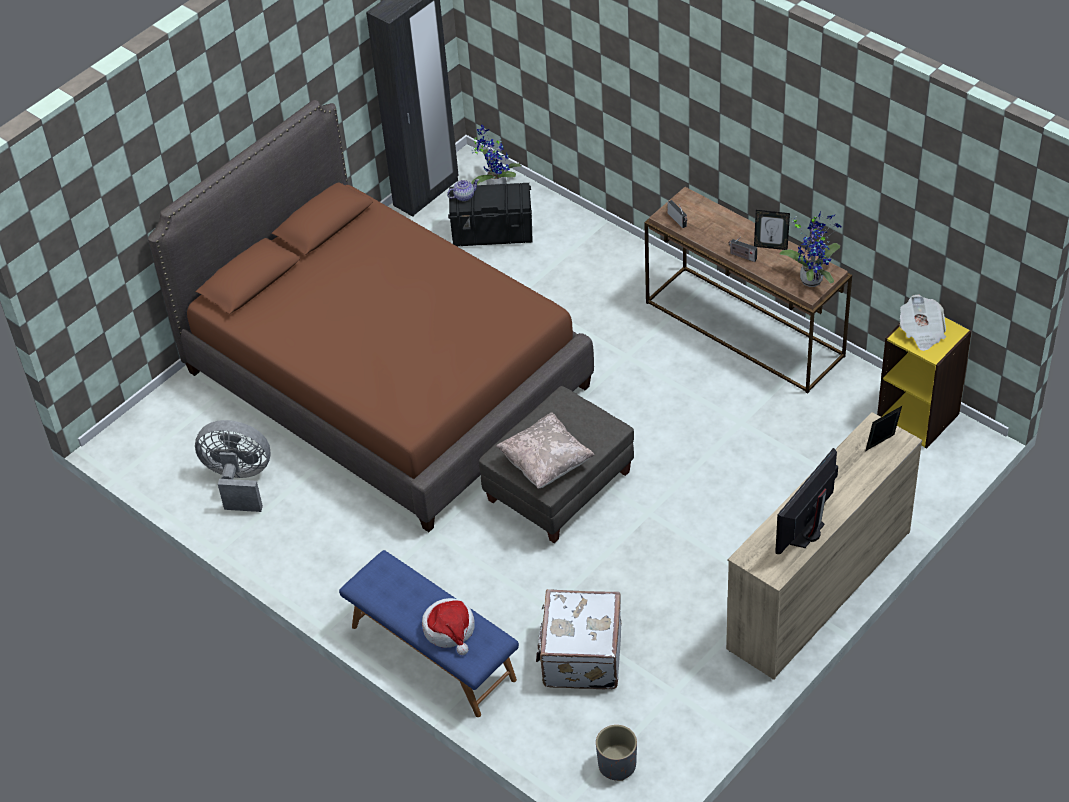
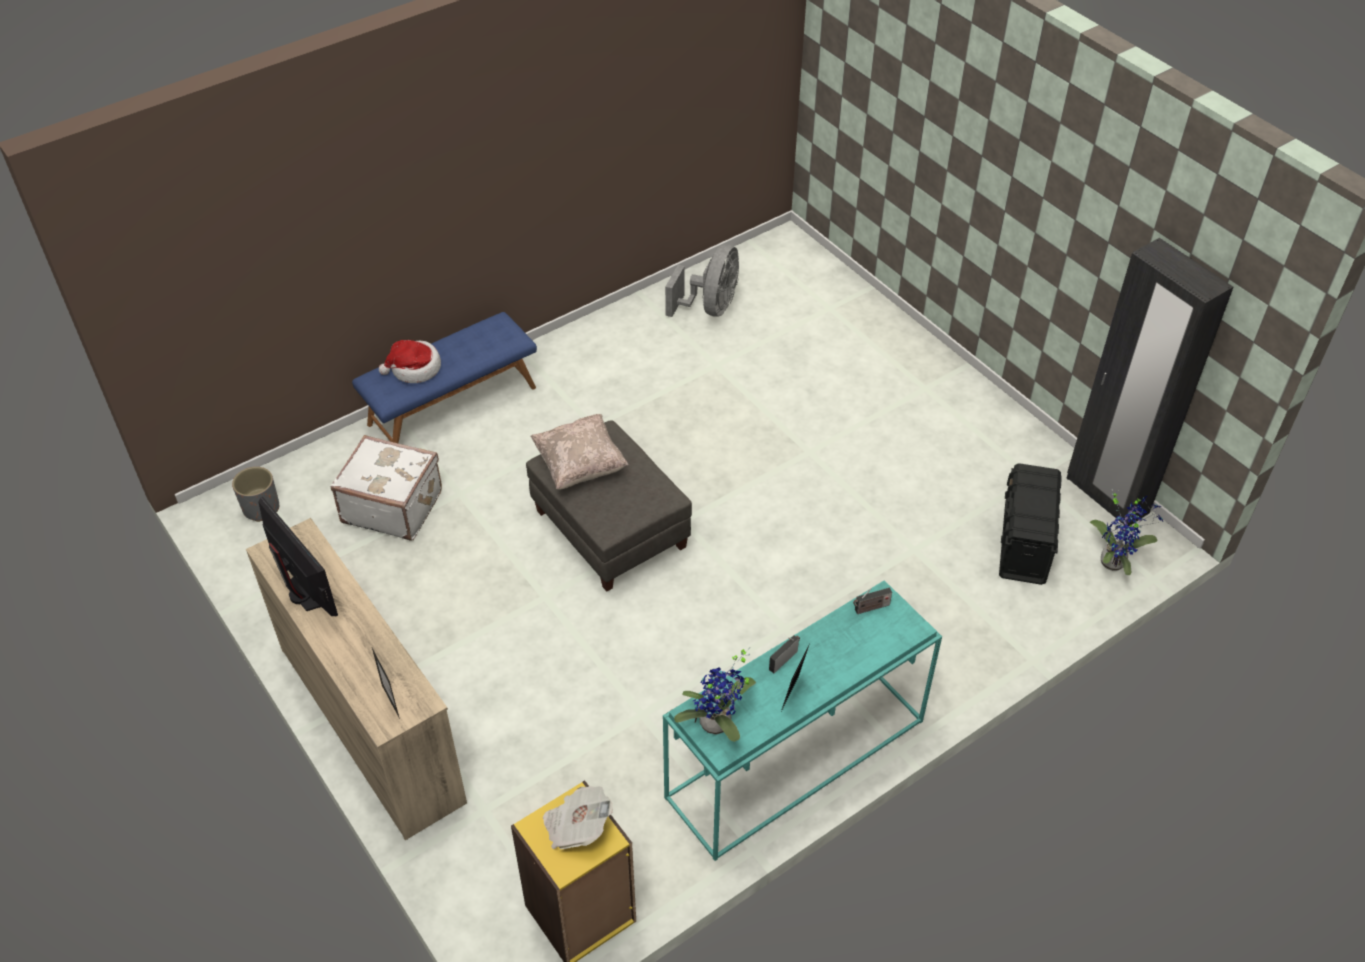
camera: 100 degrees right, 0 degrees up
(386, 378) = (812, 421): brown bed -> none
(463, 196) = (1037, 479): teapot -> none
(746, 329) = (795, 761): brown console table -> turquoise console table

